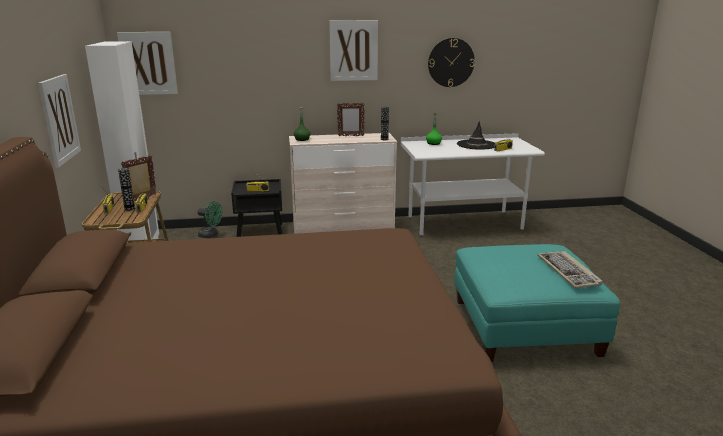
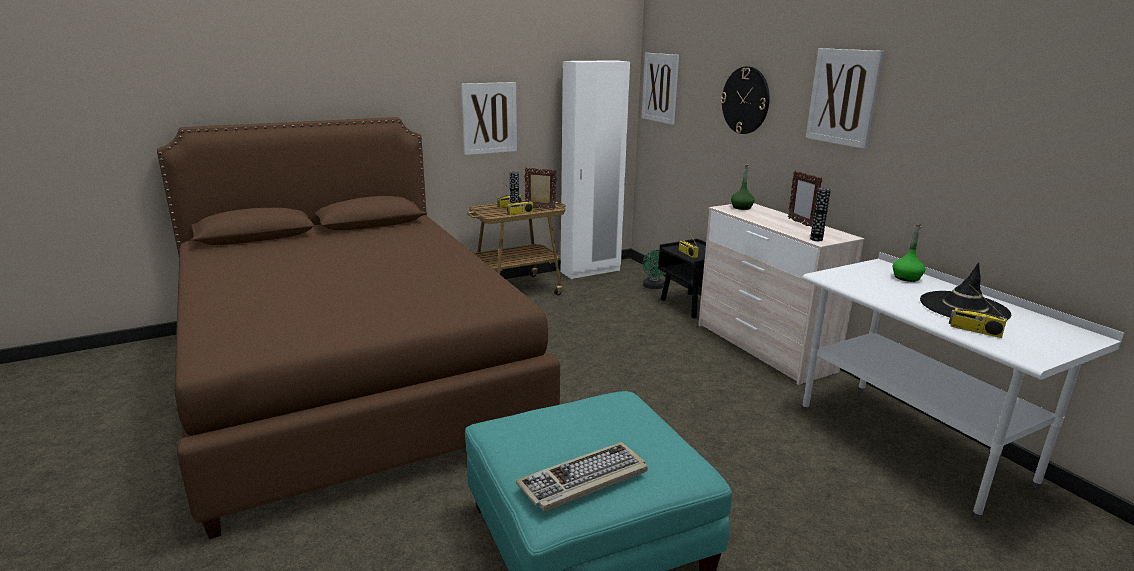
camera: 70 degrees right, 0 degrees up
(451, 62) = (997, 141): wall clock -> wall clock (745, 100)

